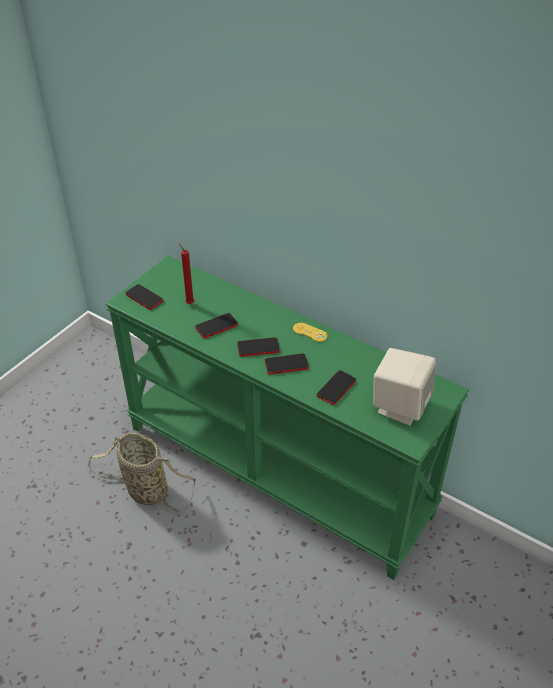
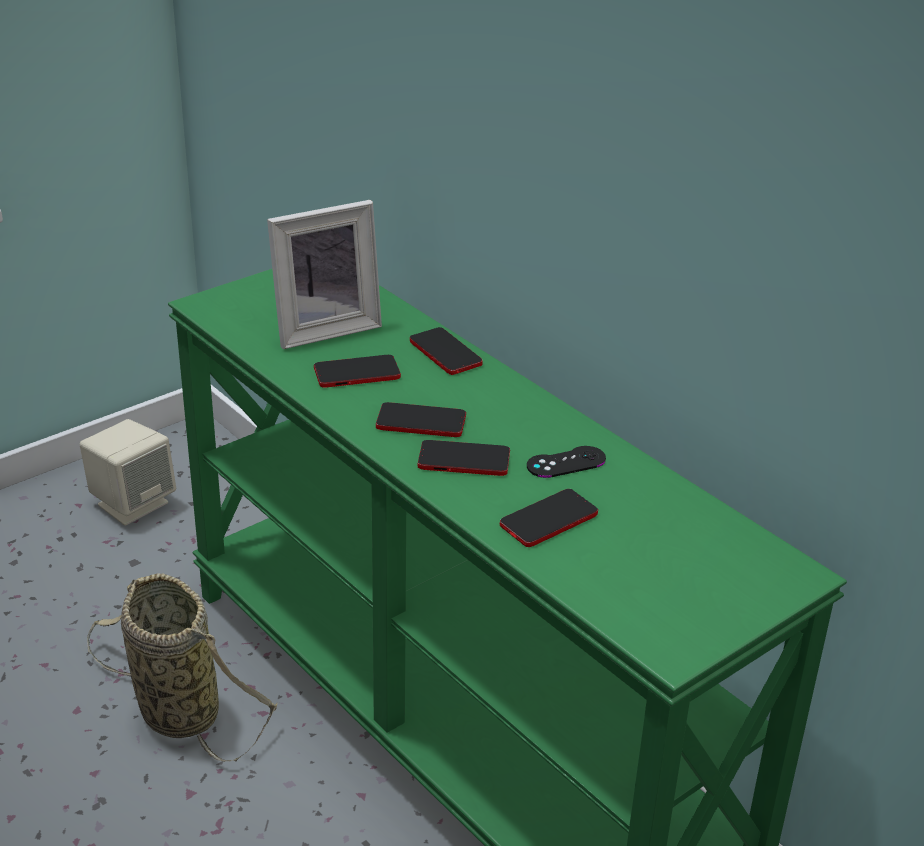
camera: 15 degrees right, 10 degrees down
(144, 298) = (244, 306): phone -> phone (445, 353)
(189, 303) = (324, 328): red candle -> picture frame
(310, 332) = (540, 416): yellow game controller -> none
(331, 355) = (566, 462): none -> black game controller
(399, 406) = (673, 578): beige speaker -> beige speaker (132, 503)

